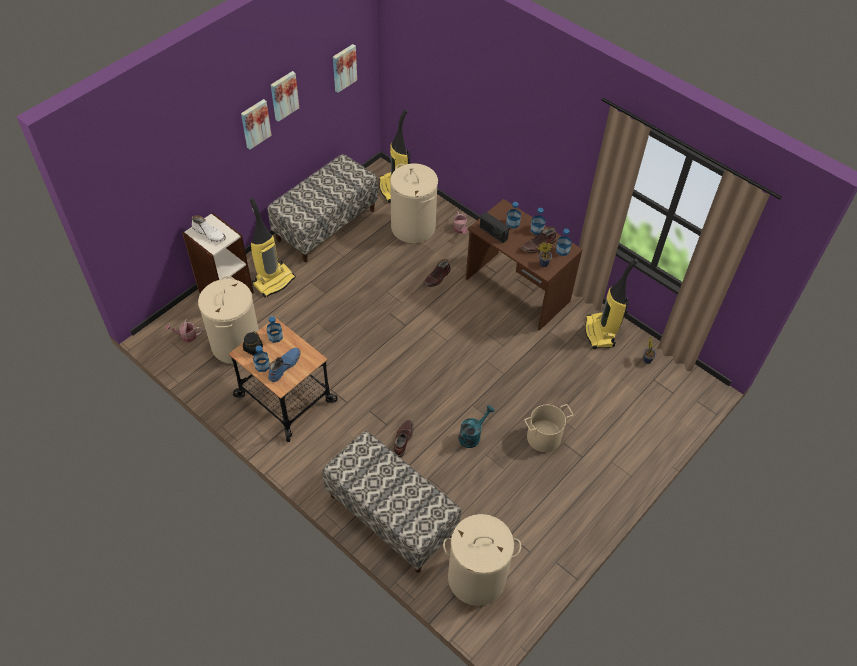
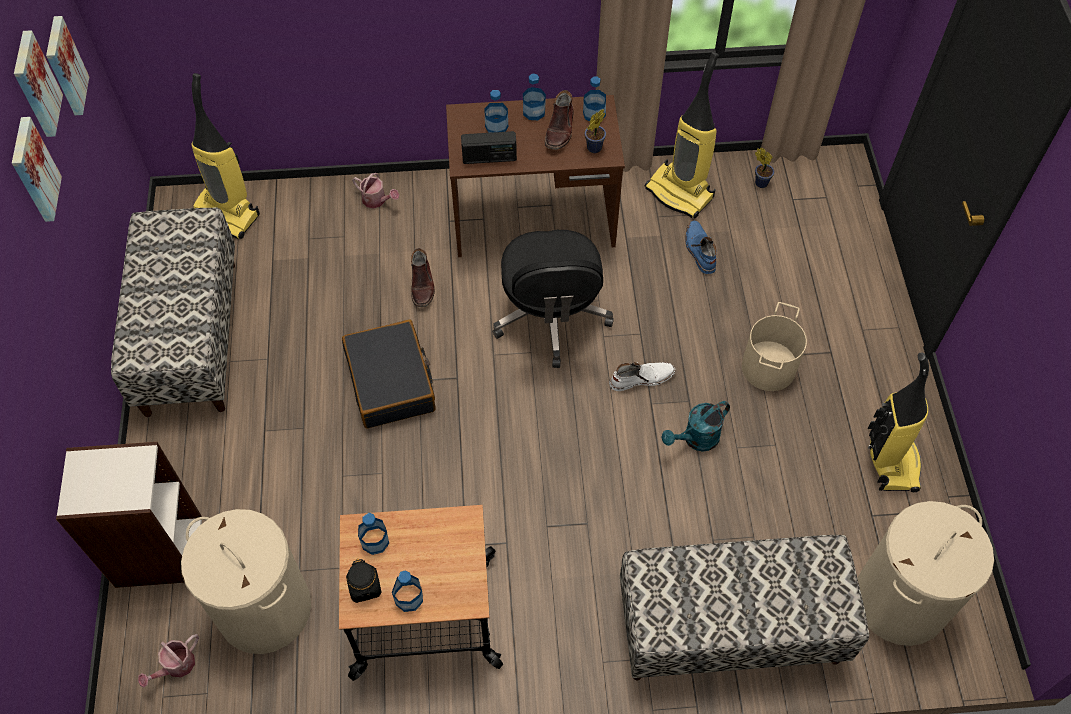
camera: 45 degrees left, 5 degrees up
(209, 234) = (104, 483): white boot -> white boot (641, 378)
(255, 123) = (29, 249): picture -> picture (34, 84)
(273, 281) = (210, 475): vacuum cleaner -> vacuum cleaner (890, 459)
(284, 366) = (438, 570): blue boot -> blue boot (699, 250)
(378, 304) = (391, 382): none -> black suitcase
(402, 439) = (628, 522): brown boot -> none
(413, 227) = (314, 244): beige laundry basket -> none
(472, 435) = (696, 439): turquoise watering can -> turquoise watering can turned 120 degrees counterclockwise
(474, 335) = (551, 317): none -> black office chair

